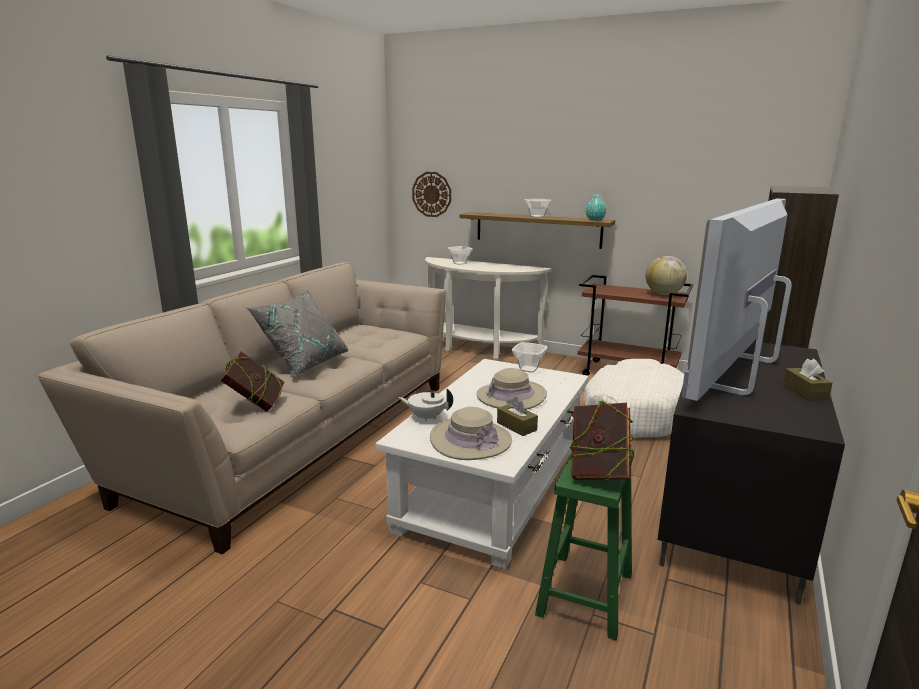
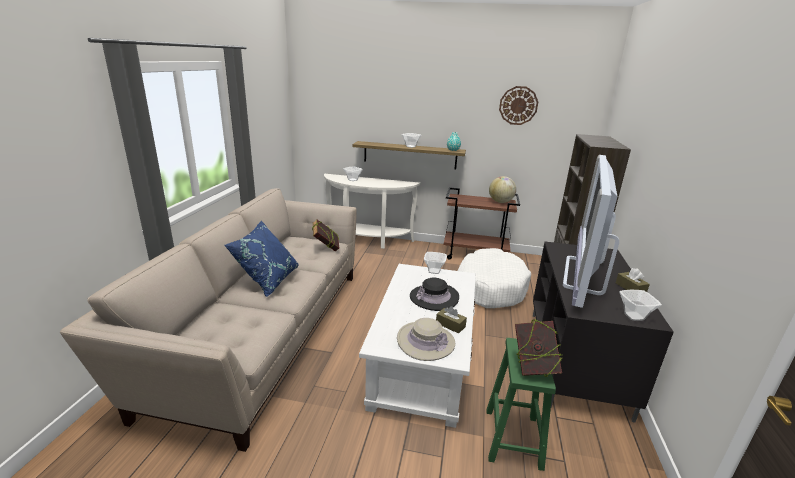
camera: 15 degrees left, 5 degrees up
(256, 406) = (250, 328): book -> book (326, 248)
(304, 363) = (267, 280): grey pillow -> blue pillow
(426, 417) = (385, 324): white teapot -> none
(431, 194) = (327, 127): wall clock -> wall clock (518, 105)
(511, 396) = (434, 297): beige hat -> black hat
(785, 422) = (633, 316): none -> bowl

